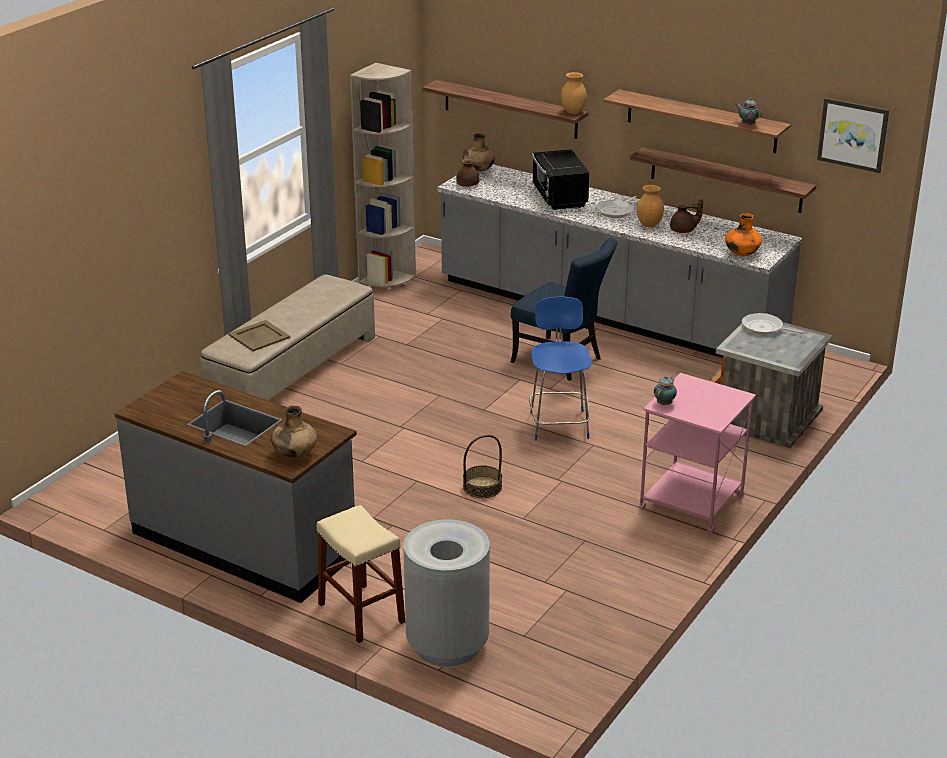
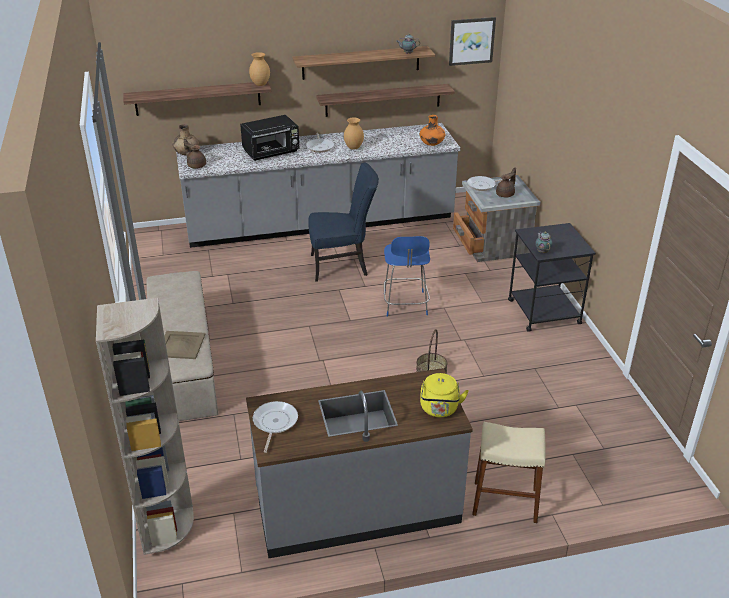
camera: 45 degrees left, 5 degrees up
(169, 396) = (274, 423): none -> frying pan
(294, 454) = (439, 409): brown vase -> yellow kettle
(387, 284) = (151, 268): beige bookcase -> beige bookcase (167, 534)
(447, 645) = (580, 485): grey trash can -> none
(559, 198) = (272, 152): black microwave -> black microwave turned 60 degrees counterclockwise
(559, 423) = (405, 305): blue chair -> blue chair turned 135 degrees counterclockwise
(684, 230) = (378, 143): brown teapot -> brown teapot (506, 194)
(691, 503) = (544, 313): pink cart -> black cart

